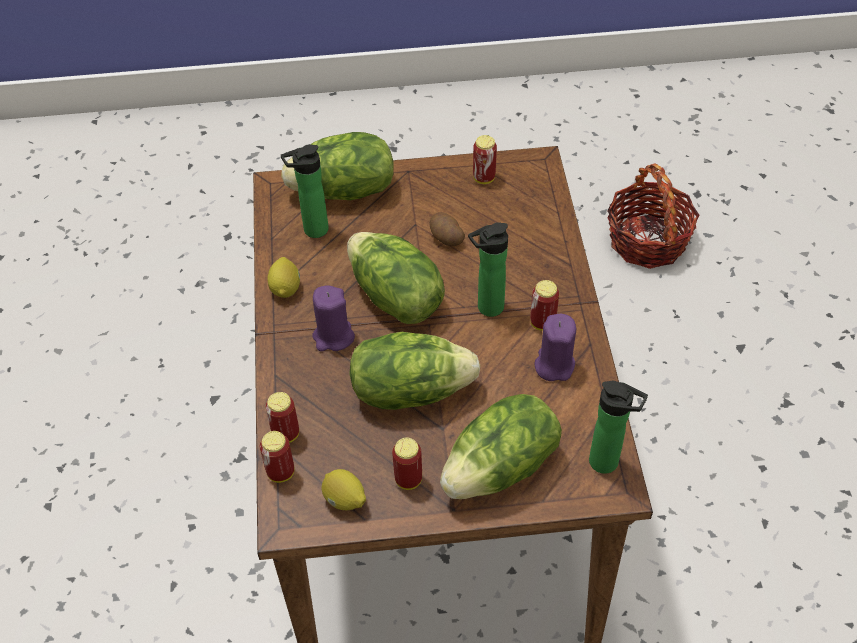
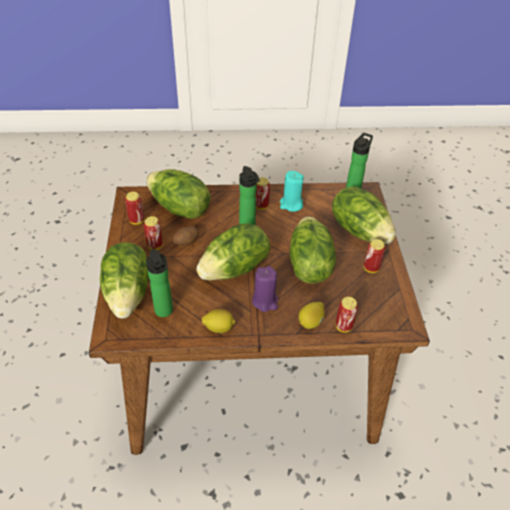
camera: 90 degrees left, 5 degrees down
(281, 472) = (372, 329): can -> can (155, 245)
(344, 500) = (388, 297): lemon -> lemon (311, 322)
(518, 221) = (179, 208): none -> lettuce
(554, 365) = (291, 204): purple candle -> turquoise candle
(647, 241) = (86, 248): basket -> none

